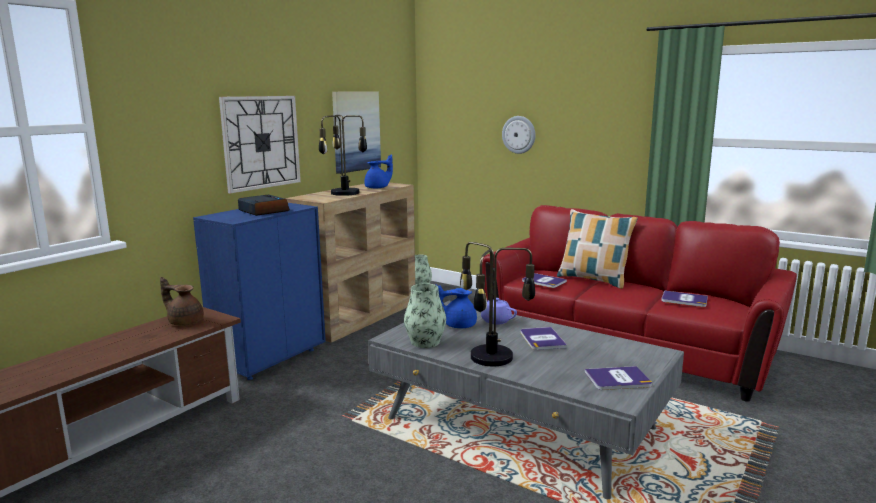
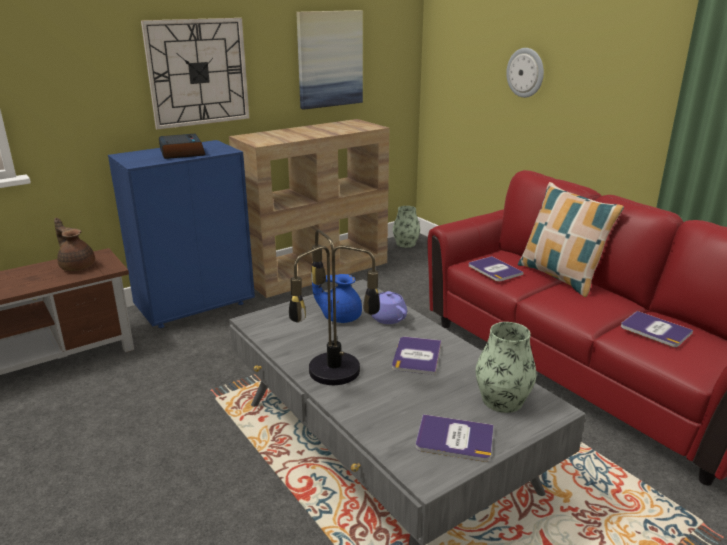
camera: 20 degrees right, 10 degrees up
(344, 193) = (297, 134): table lamp -> none
(378, 188) = (343, 129): blue teapot -> none
(425, 342) = (283, 333): vase -> vase (502, 400)

